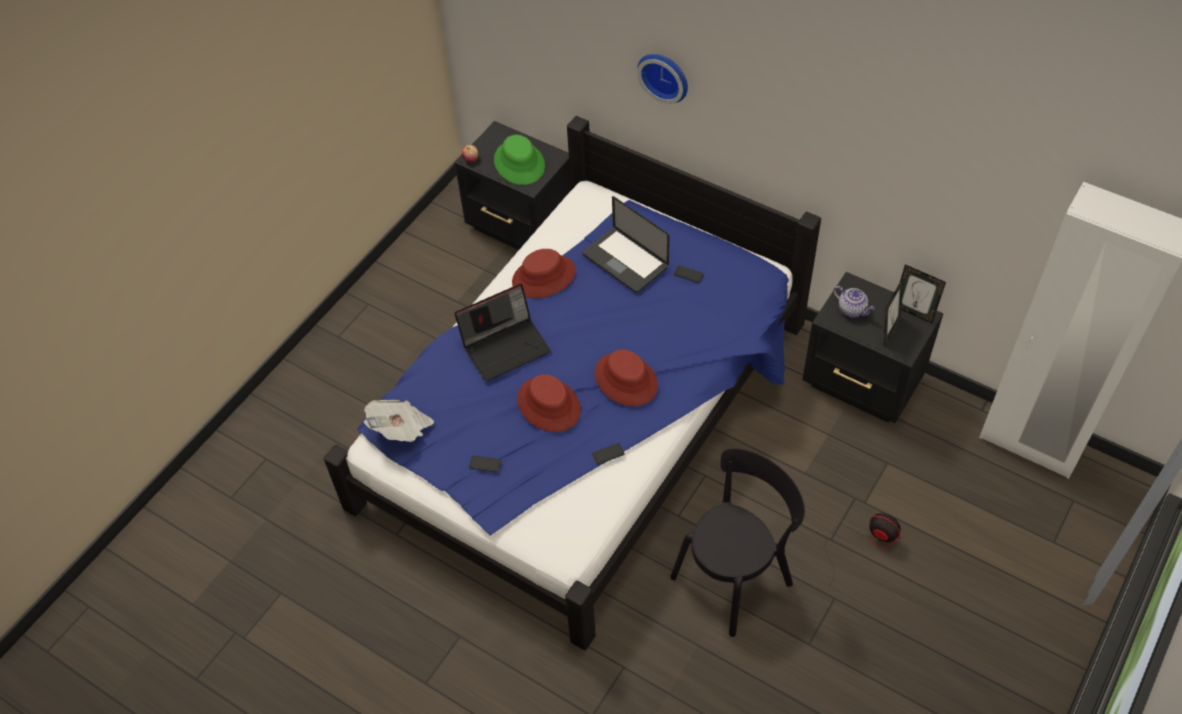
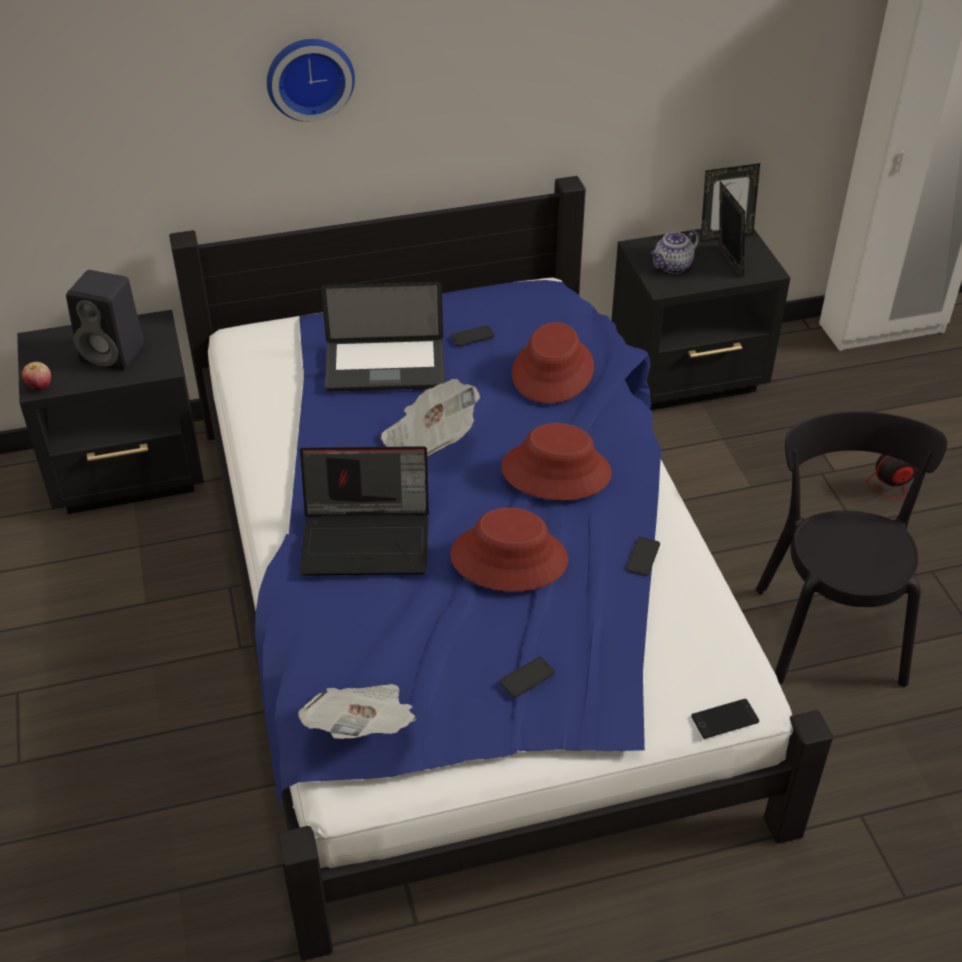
camera: 50 degrees left, 10 degrees down
(506, 346) = (368, 538): laptop -> laptop turned 75 degrees clockwise
(519, 163) = (115, 354): green hat -> black speaker
(542, 554) = (725, 719): none -> phone
(544, 277) = (310, 443): red hat -> red hat (553, 371)
(593, 317) = (429, 440): none -> newspaper
(852, 310) = (672, 266): teapot -> teapot turned 150 degrees clockwise

